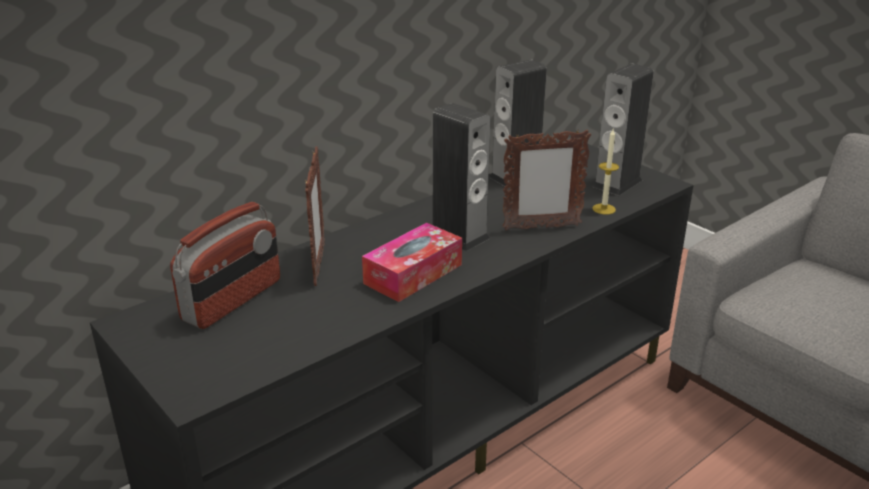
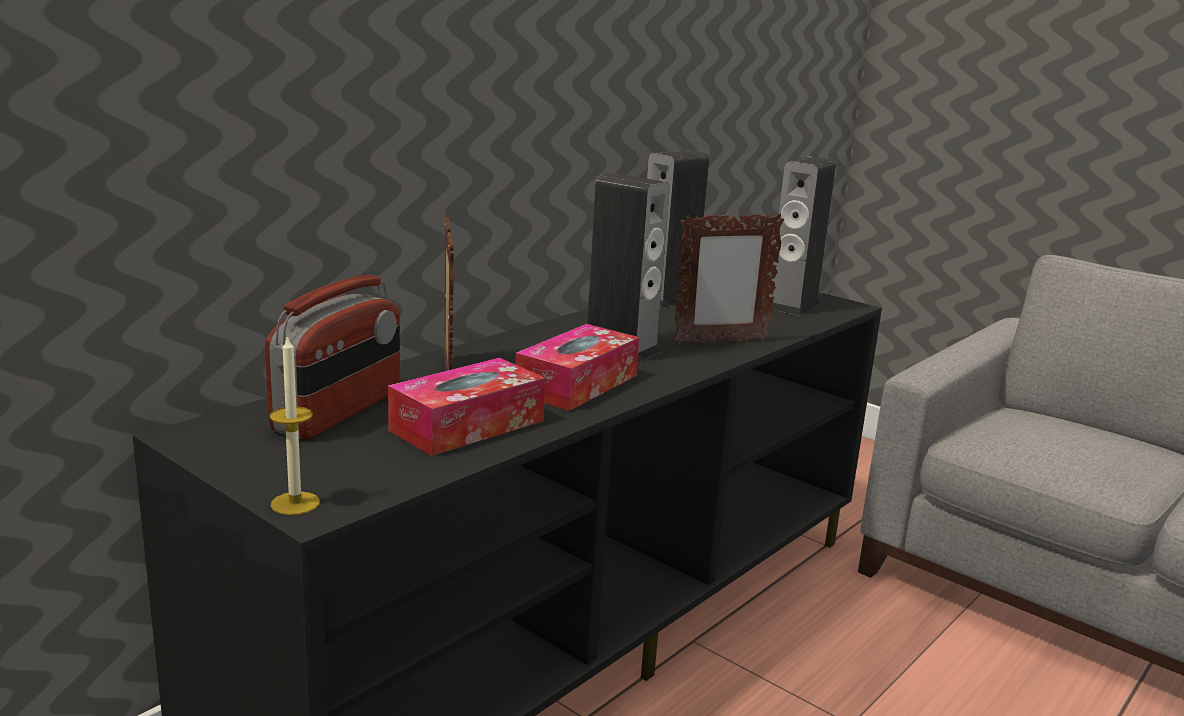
camera: 10 degrees left, 10 degrees down
(319, 316) = (467, 425): none -> tissue box
(604, 209) = (788, 327): candle -> candle (295, 503)

